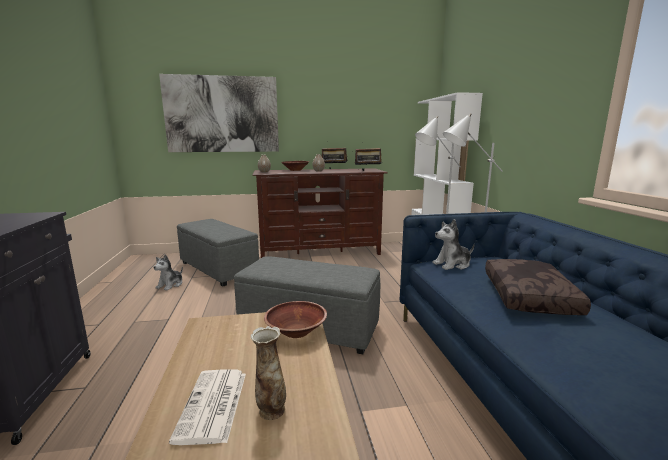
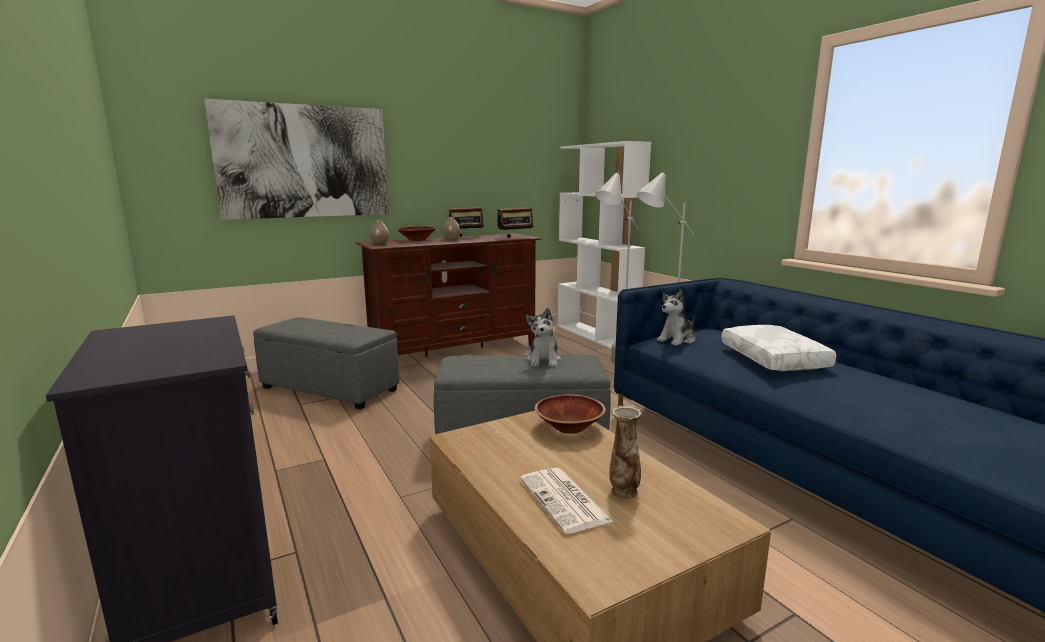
camera: 20 degrees left, 0 degrees up
(170, 285) = (278, 418): plush toy -> plush toy (544, 360)
(530, 296) = (775, 359): brown pillow -> white pillow

